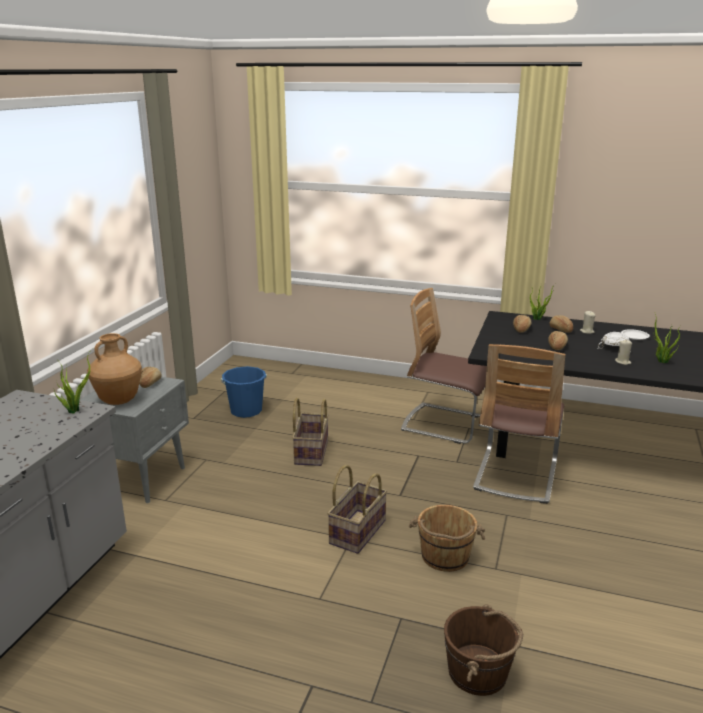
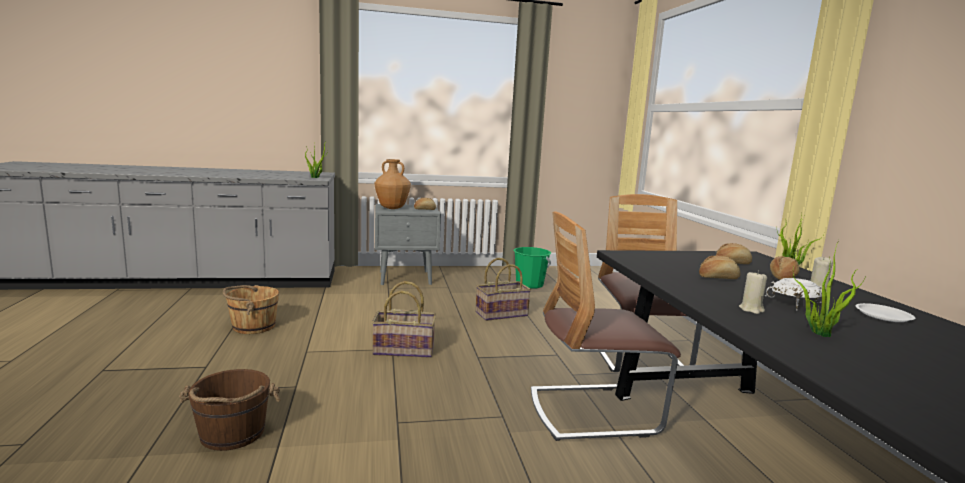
camera: 60 degrees right, 10 degrees down
(246, 411) = (529, 284): blue bucket -> green bucket
(444, 557) = (397, 392): brown bucket -> brown bucket (253, 326)

